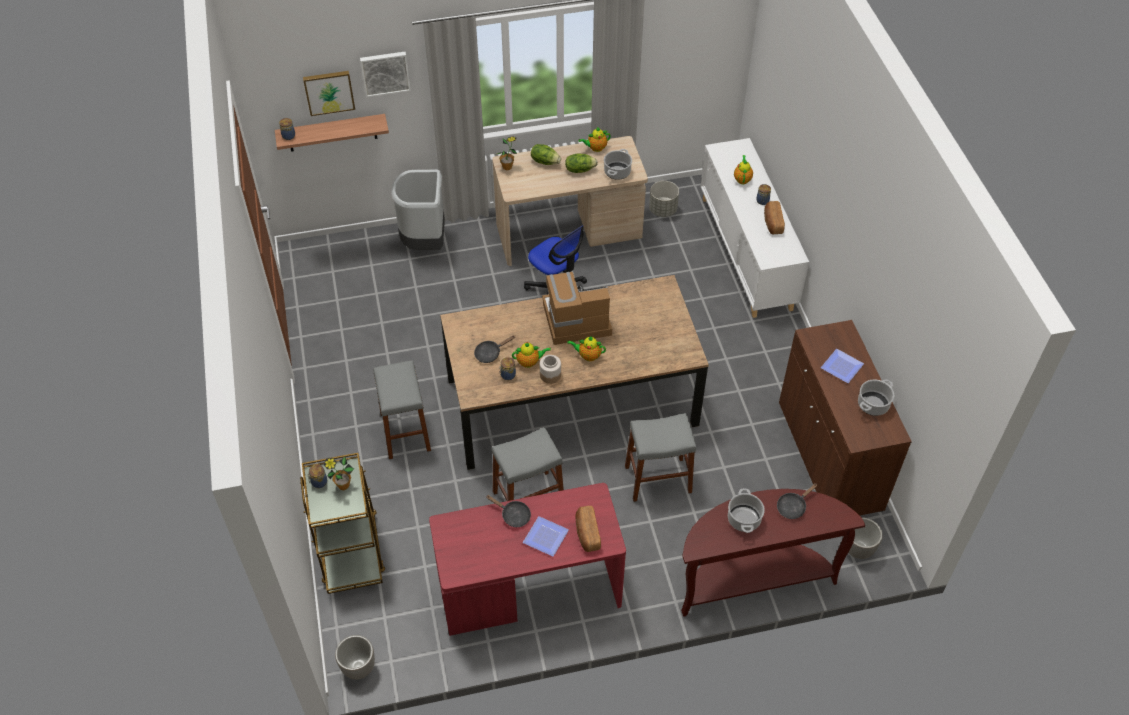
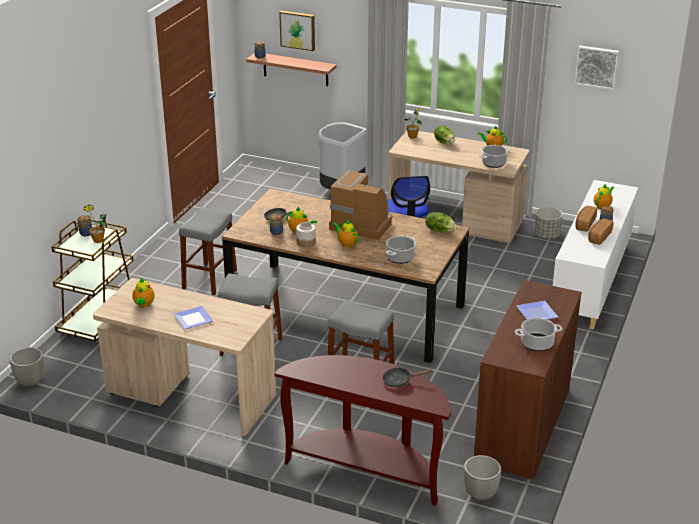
camera: 35 degrees right, 20 degrees down
(385, 73) = (340, 26): picture -> picture (597, 66)
(480, 546) = (143, 305): none -> teapot
(513, 515) = (186, 299): black frying pan -> none
(529, 590) = (190, 396): red desk -> beige desk
(580, 169) = (466, 154): lettuce -> lettuce (439, 230)
(587, 533) = (224, 329): bread -> bread (584, 224)
(743, 518) = (350, 370): cooking pot -> cooking pot (400, 257)

